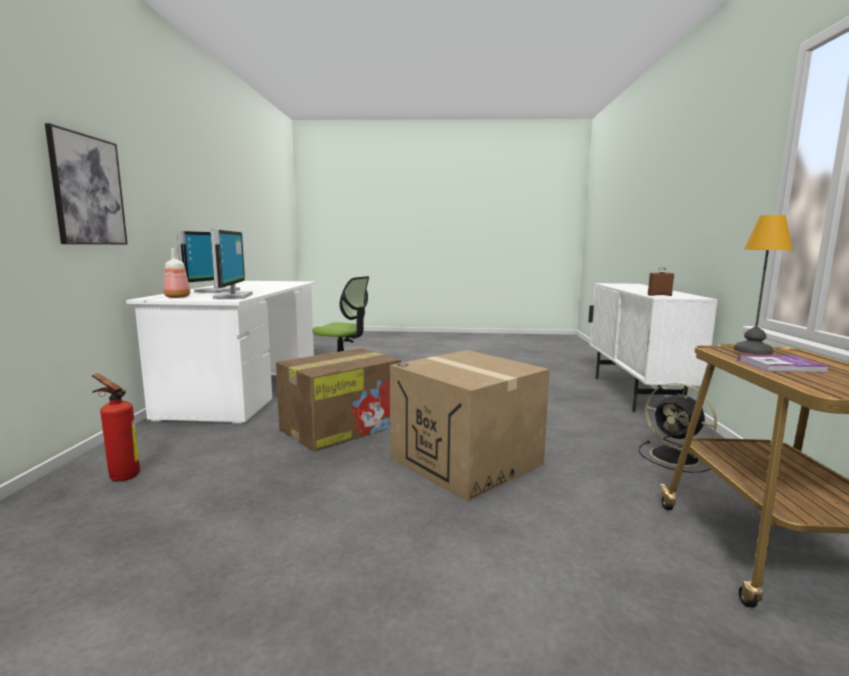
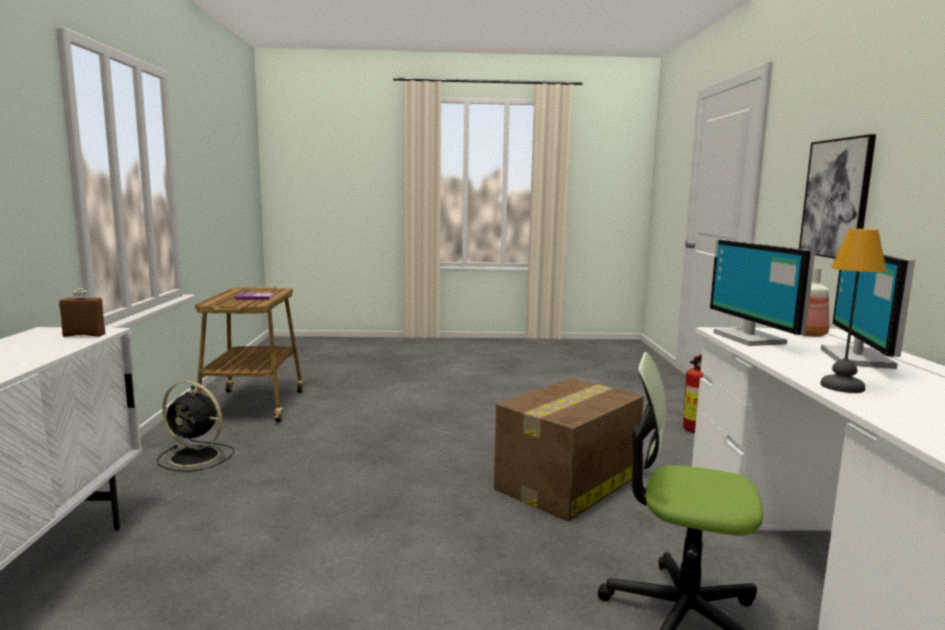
camera: 175 degrees right, 0 degrees up
(466, 461) = (415, 448): cardboard box -> none
(676, 457) = (196, 457): black fan -> black fan turned 150 degrees clockwise
(752, 350) = (237, 302): table lamp -> table lamp (843, 387)

